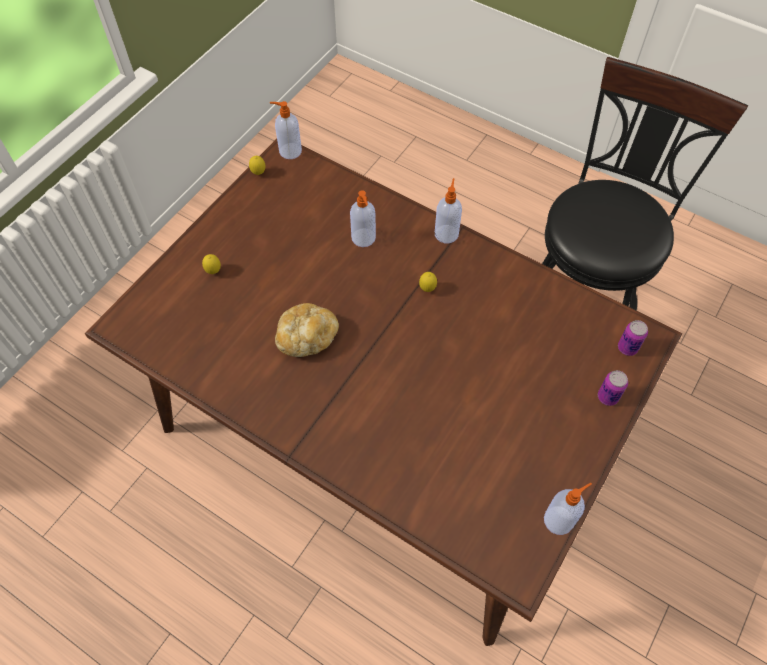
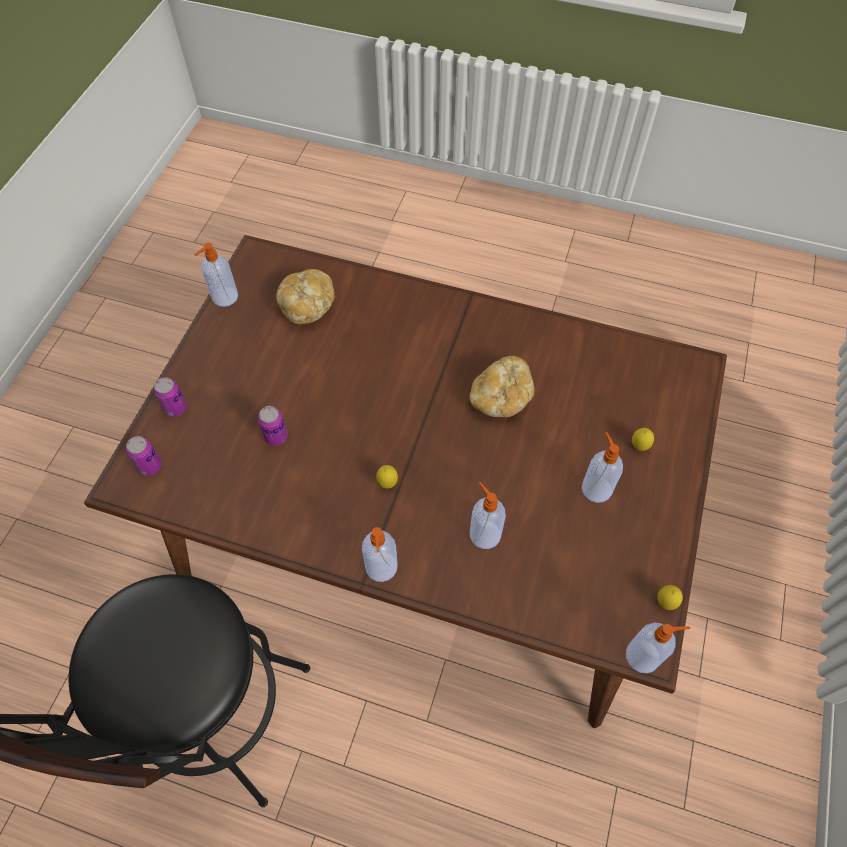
camera: 165 degrees right, 0 degrees up
(265, 250) = (596, 488): none -> soap dispenser
(468, 484) = (307, 305): none -> bread
(515, 349) = (276, 436): none -> can

